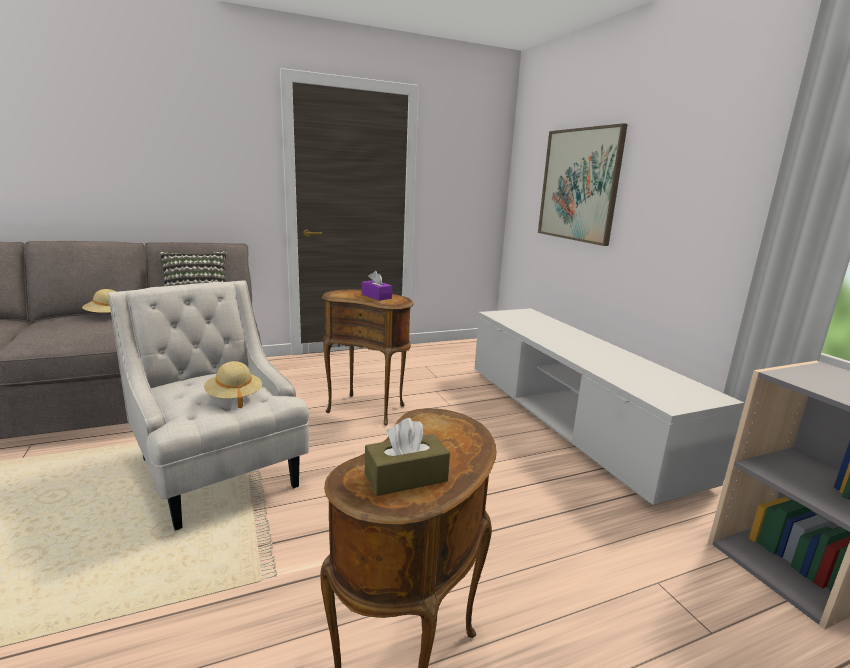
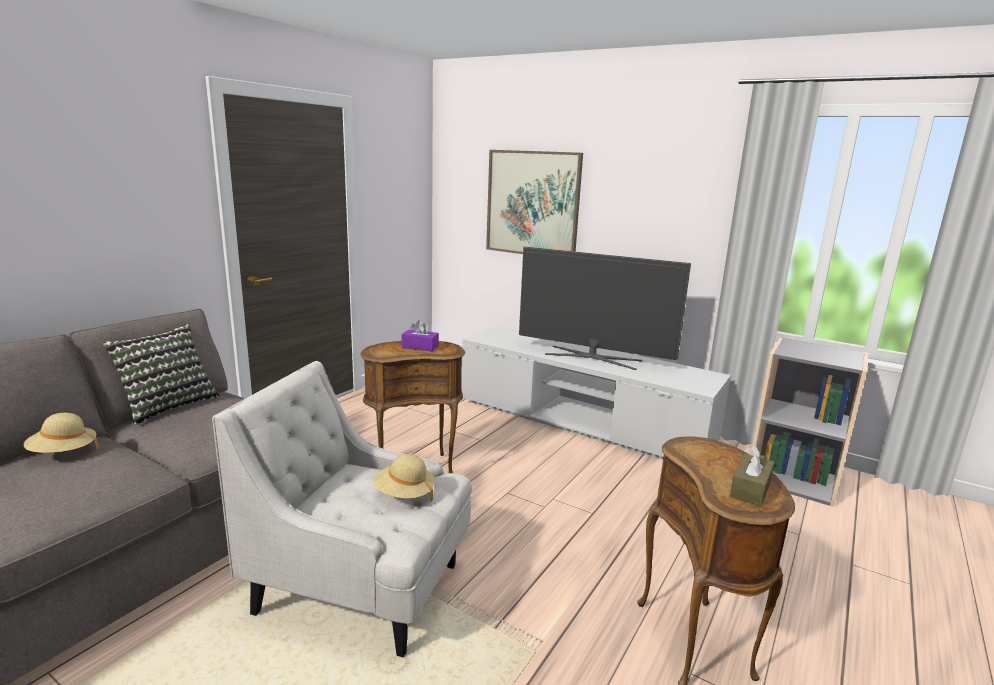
camera: 35 degrees left, 0 degrees up
(584, 349) = (593, 357): none -> television

